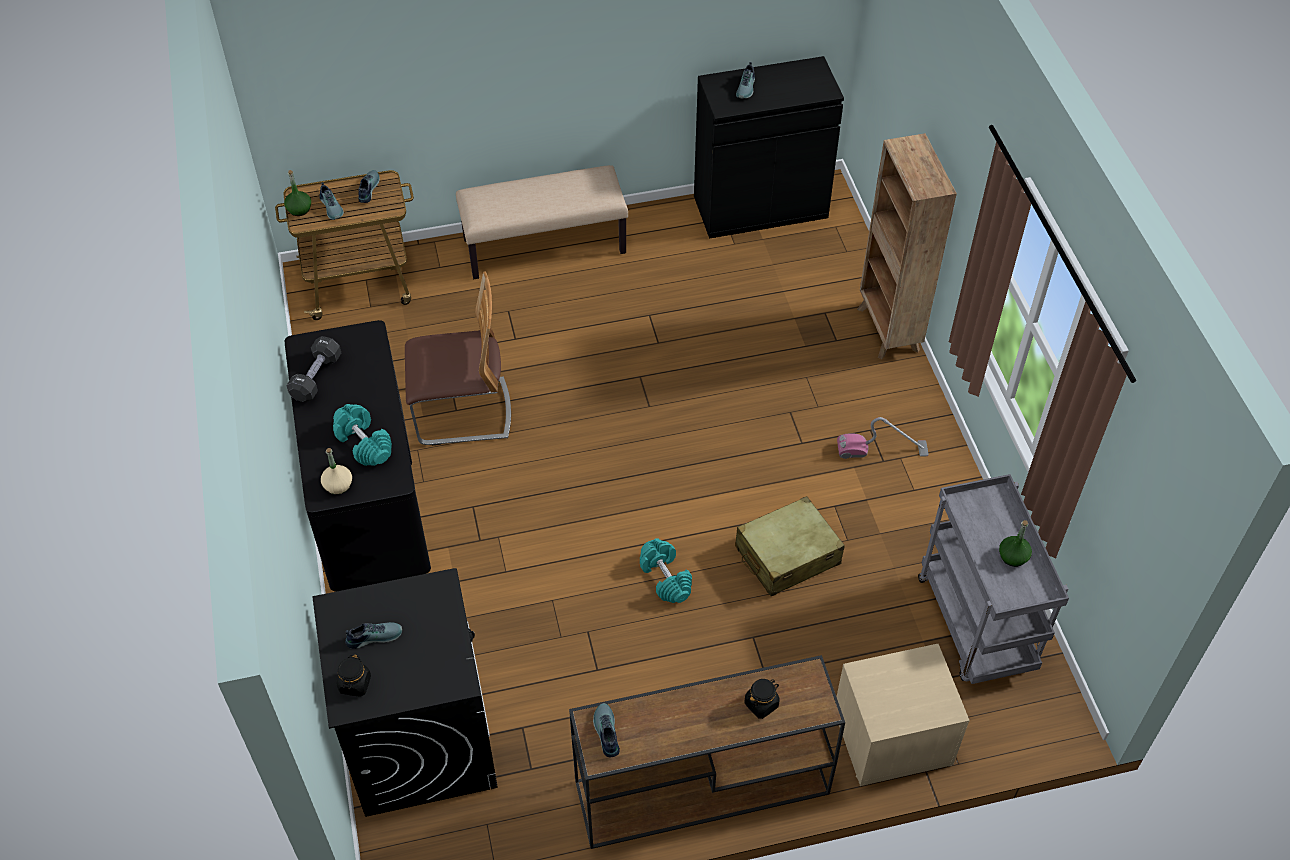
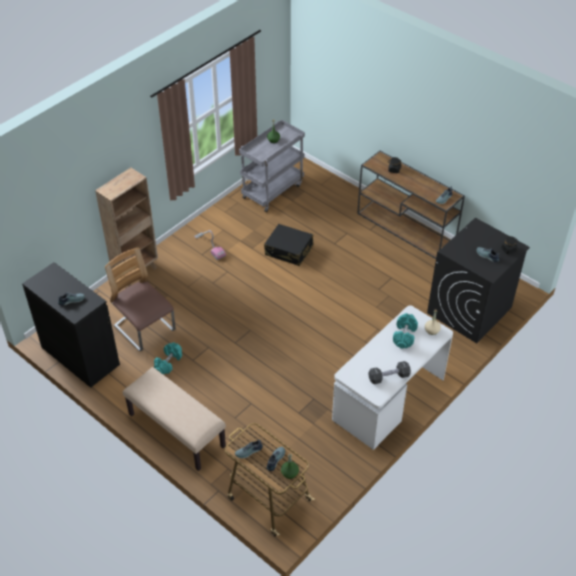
camera: 125 degrees left, 5 degrees down
(366, 495) = (389, 400): black desk -> white desk
(462, 412) = (313, 395): chair -> chair (145, 329)
(666, 578) = (333, 279): turquoise dumbbell -> turquoise dumbbell (168, 362)
(787, 555) = (289, 250): beige suitcase -> black suitcase
(891, 739) = (339, 193): beige nightstand -> none

